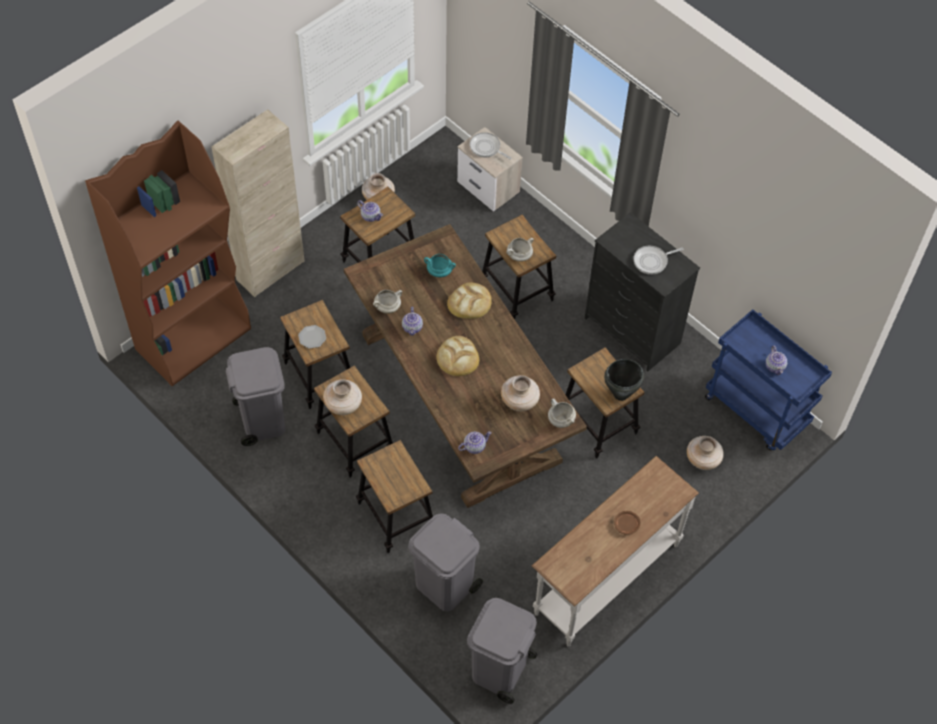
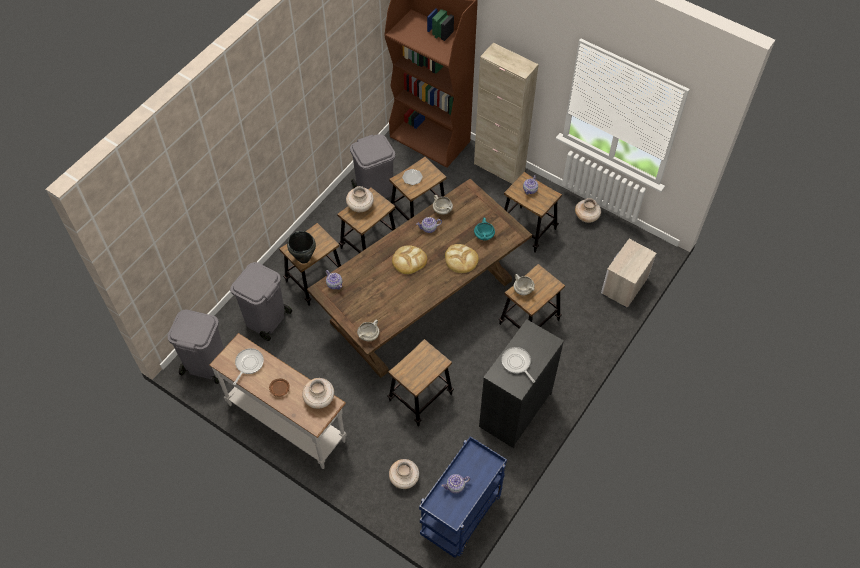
camera: 80 degrees right, 0 degrees up
(486, 148) = (634, 257): frying pan -> frying pan (248, 364)
(520, 401) = (379, 306): beige vase -> beige vase (319, 399)
(621, 394) = (409, 379): black cooking pot -> black cooking pot (303, 259)

